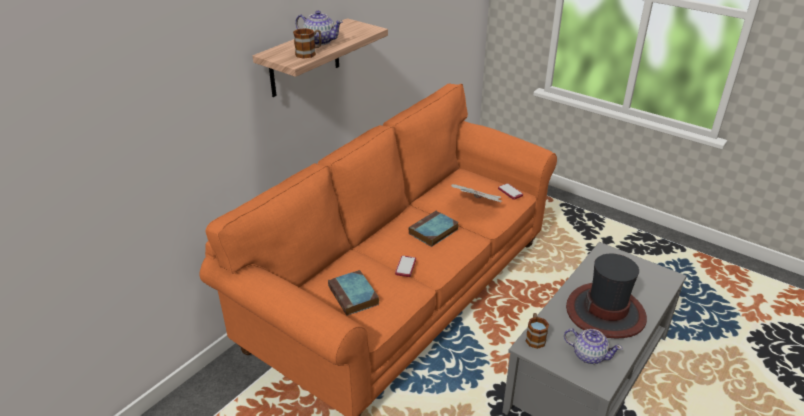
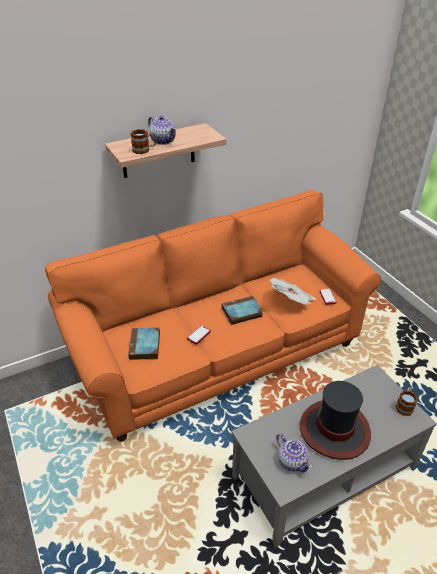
camera: 25 degrees right, 5 degrees up
(535, 337) = (259, 429): mug -> mug (405, 406)

